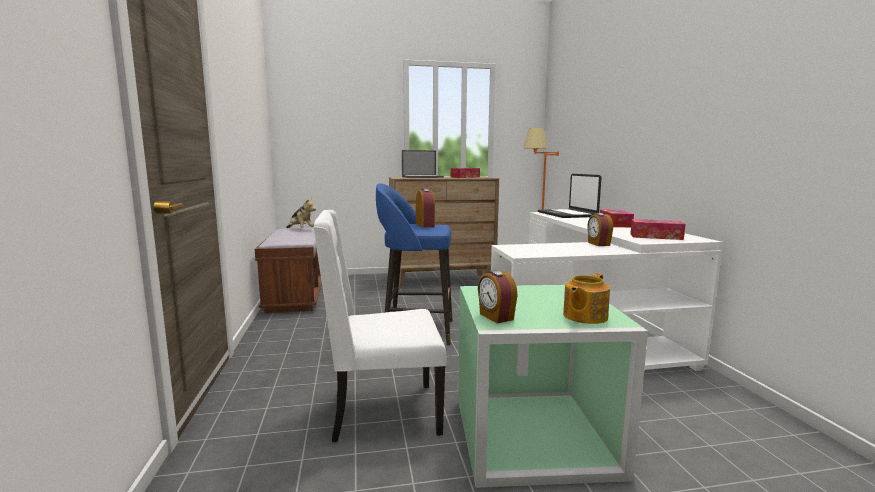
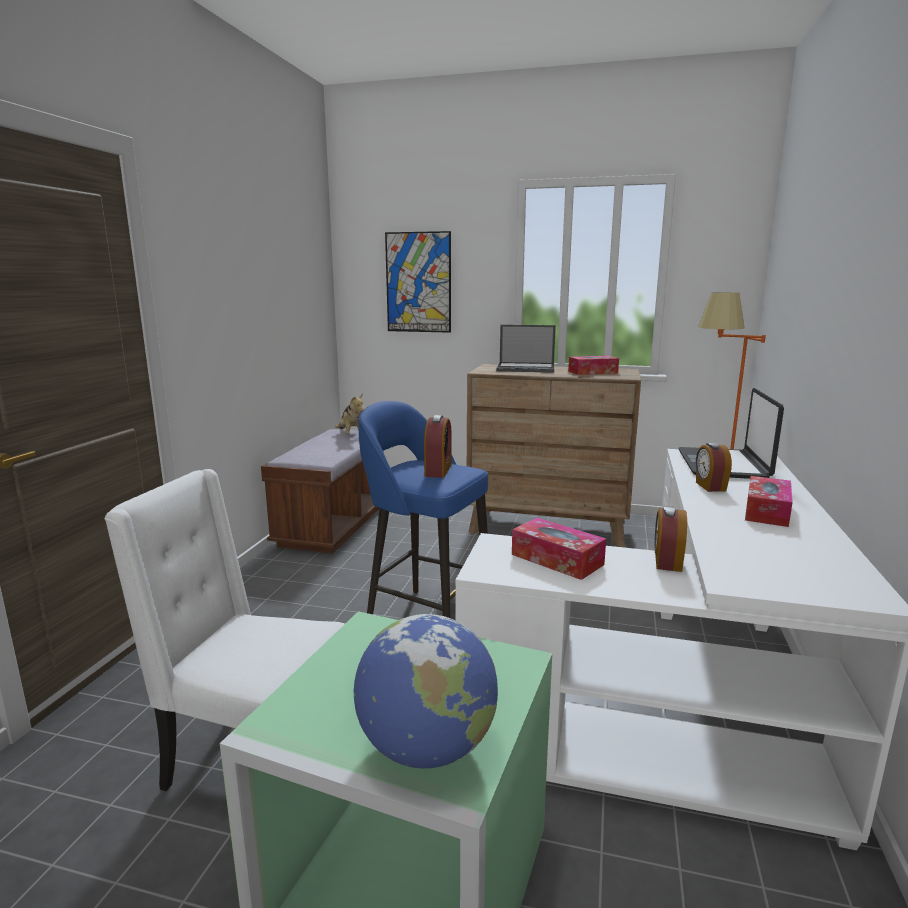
camera: 25 degrees right, 5 degrees up
(336, 123) = (418, 282): none -> picture
(495, 317) = (297, 706): alarm clock -> alarm clock (709, 486)
(584, 316) = (427, 748): teapot -> globe
(656, 236) = (784, 570): tissue box -> tissue box (557, 559)

